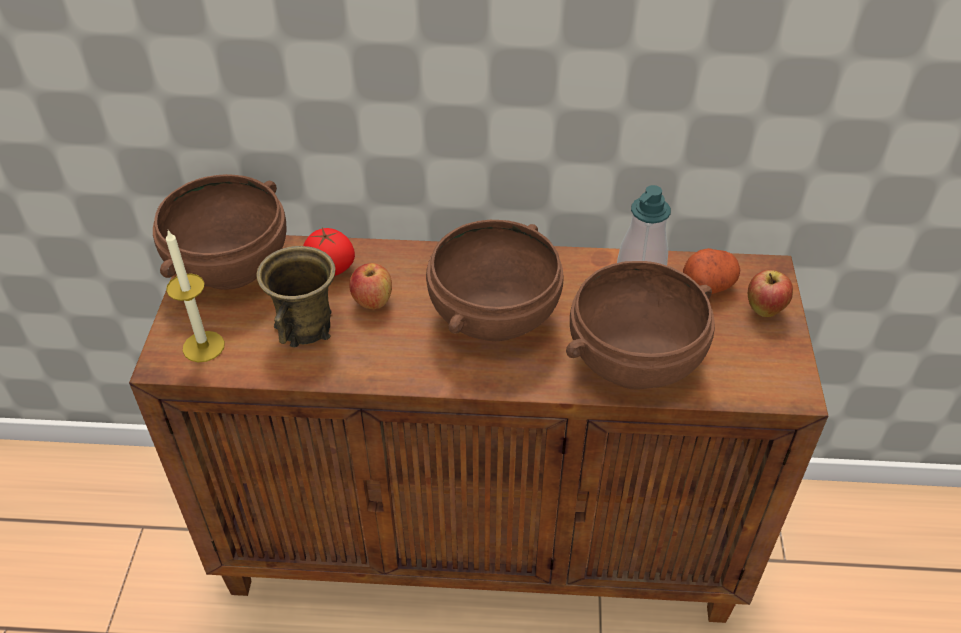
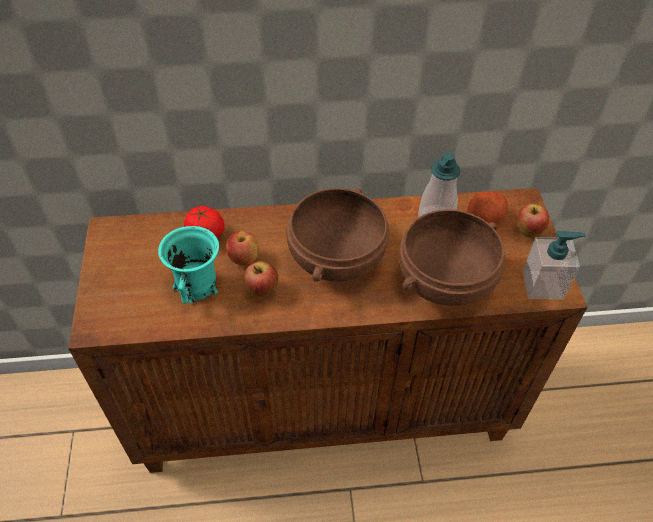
camera: 10 degrees left, 5 degrees up
(203, 346) = (121, 311): candle -> none
(229, 265) = (127, 242): brown bowl -> none
(306, 326) = (197, 285): brown mug -> turquoise mug
(387, 343) = (262, 290): none -> apple
(770, 380) = (543, 285): none -> soap dispenser

